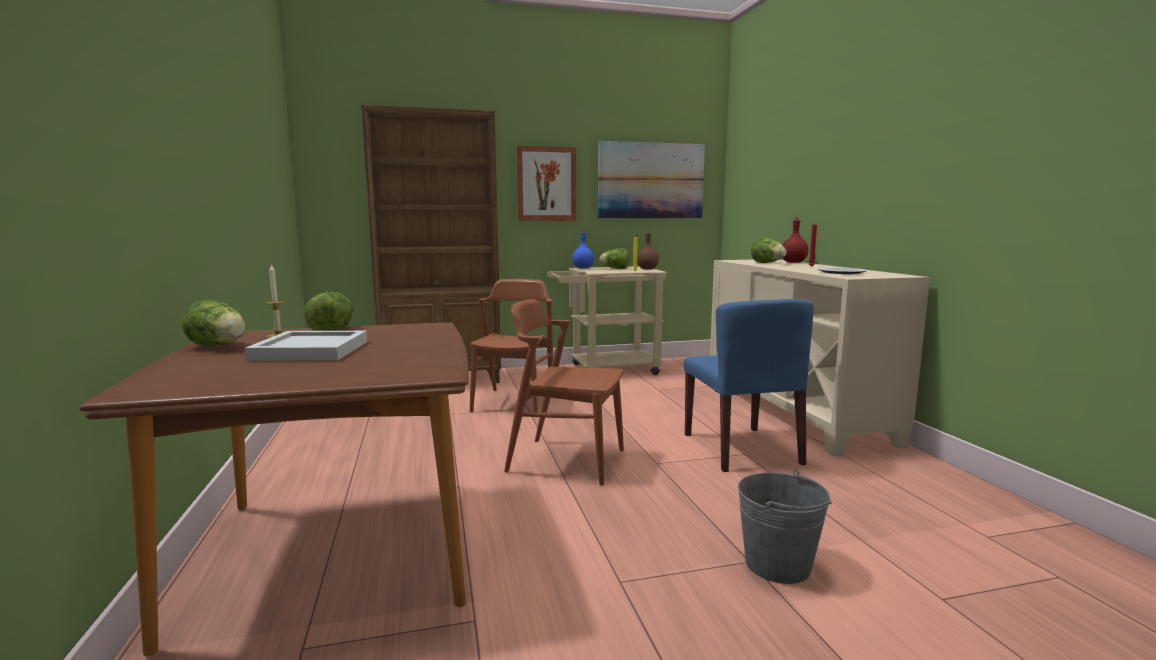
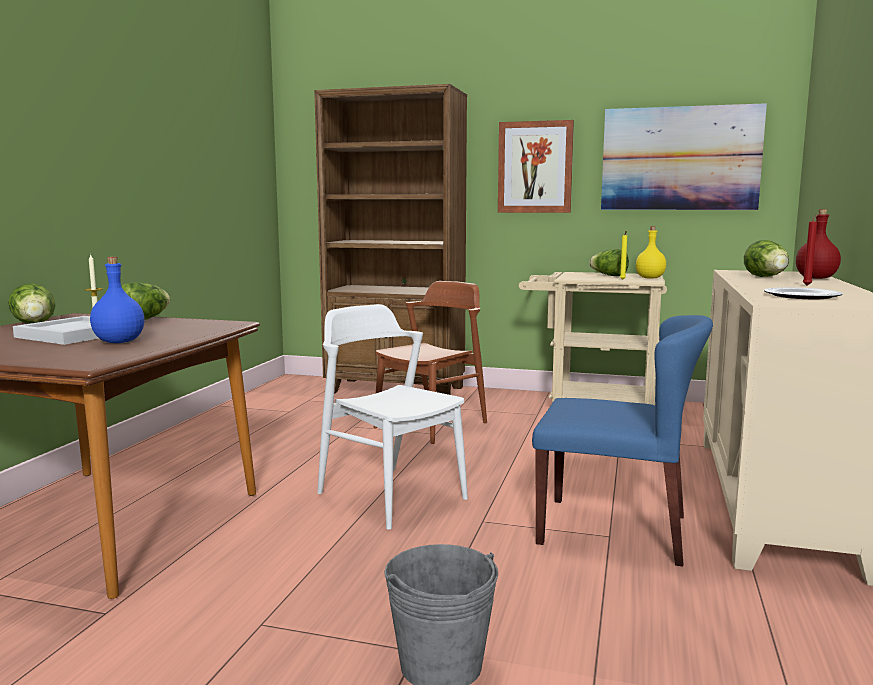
camera: 30 degrees right, 0 degrees up
(566, 460) = (391, 495): brown chair -> white chair
(583, 268) = (569, 273): blue bottle -> blue bottle (118, 342)
(647, 269) = (650, 278): brown bottle -> yellow bottle
(741, 449) = (614, 529): blue chair -> blue chair turned 90 degrees counterclockwise

